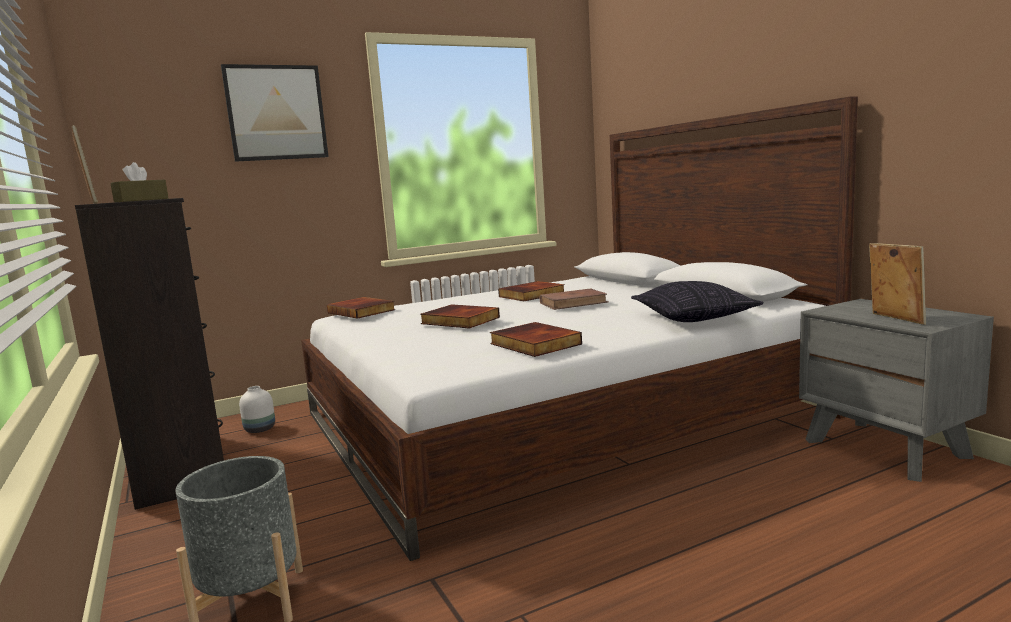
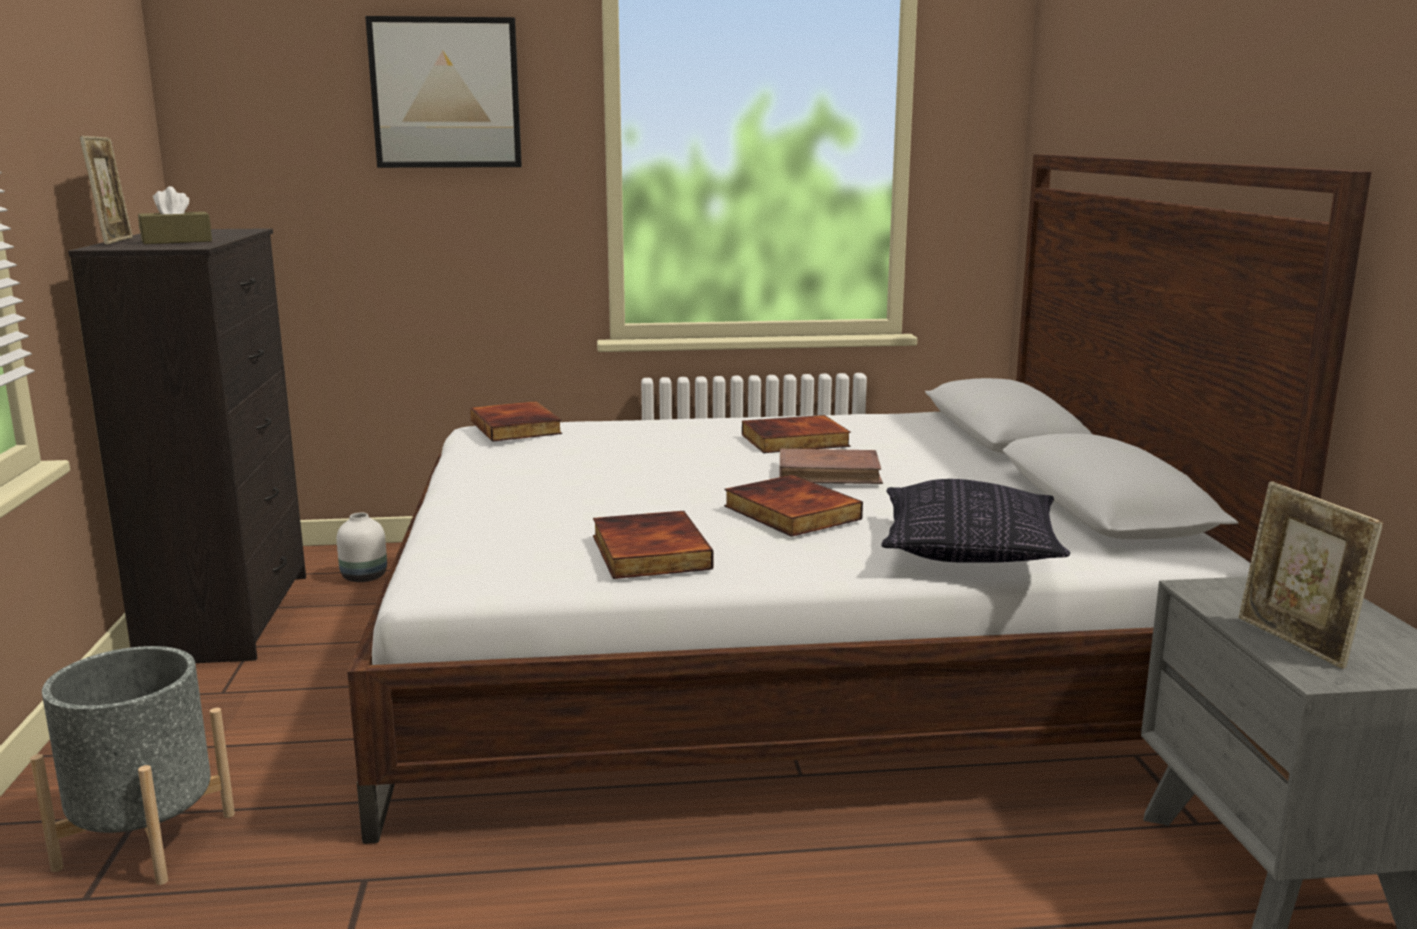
camera: 20 degrees right, 5 degrees up
(459, 321) = (613, 477): book -> book (789, 512)
(894, 319) = (1295, 642): picture frame -> picture frame turned 150 degrees clockwise

